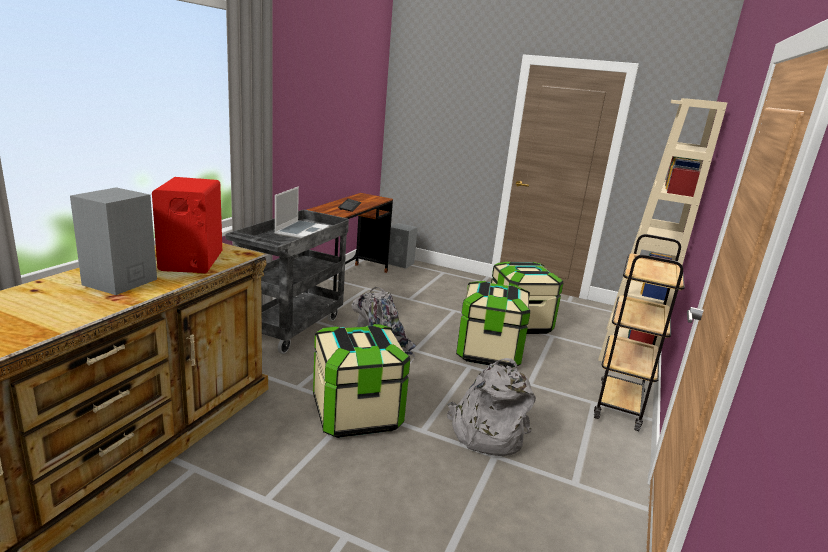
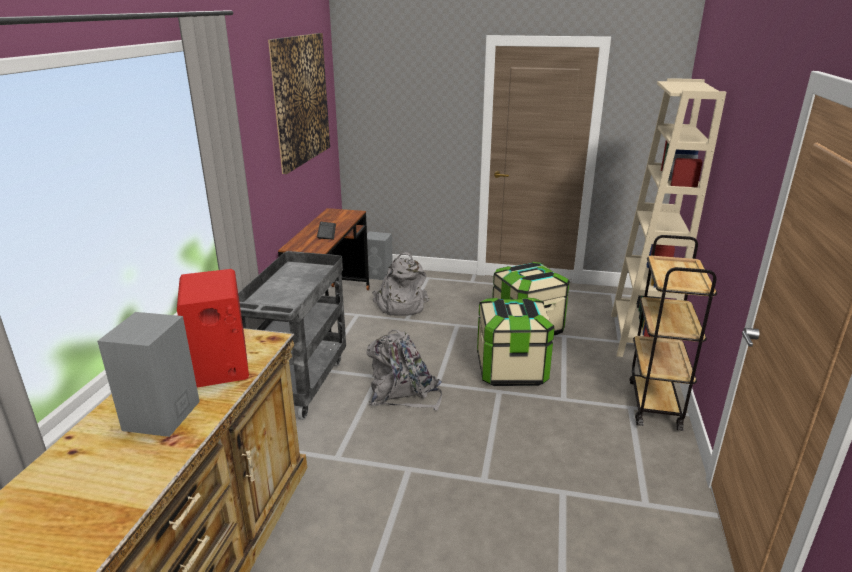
camera: 10 degrees left, 5 degrees up
(301, 231) = (295, 280): laptop -> none
(347, 90) = (300, 100): none -> picture
(356, 414) = (411, 476): storage box -> none
(486, 433) = (545, 467): grey backpack -> grey backpack (400, 306)

